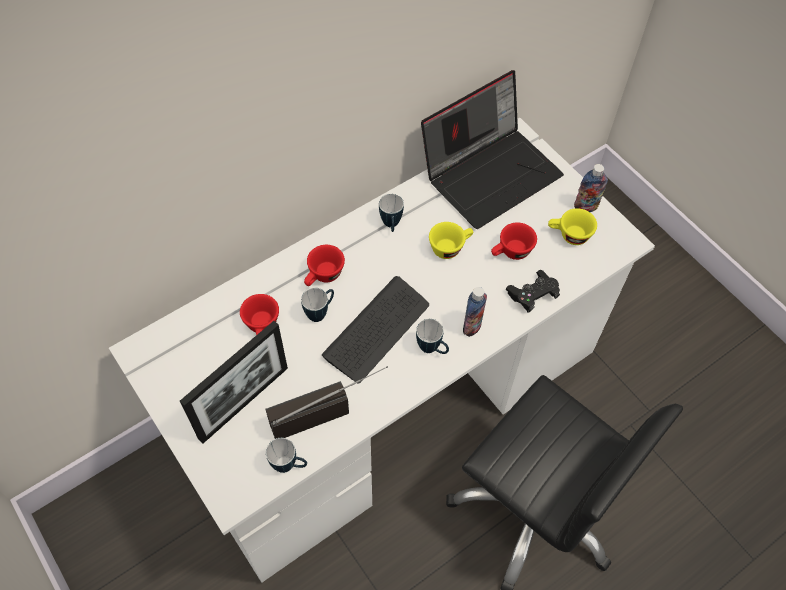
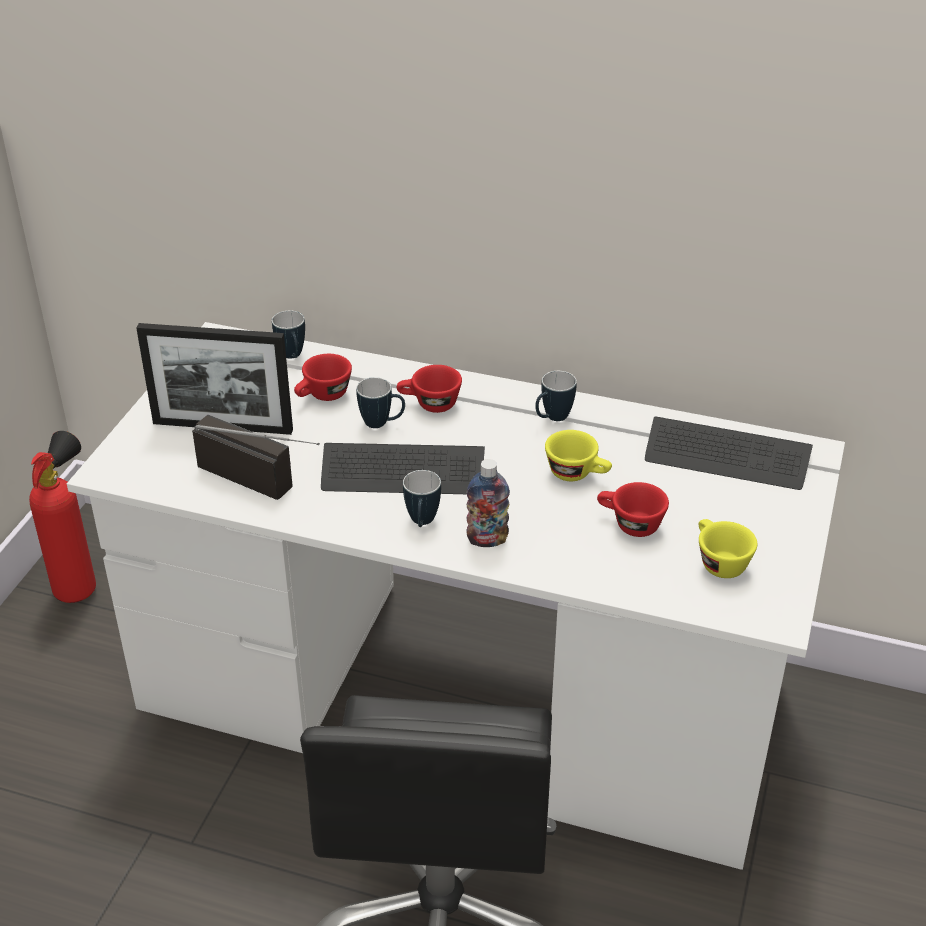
camera: 55 degrees right, 20 degrees down
(114, 560) = (80, 585): none -> fire extinguisher
(289, 466) = (177, 490): mug -> mug (293, 357)
(491, 172) = (726, 456): laptop -> keyboard
(532, 295) = (588, 569): black game controller -> none
(585, 207) = (782, 557): bottle -> none

